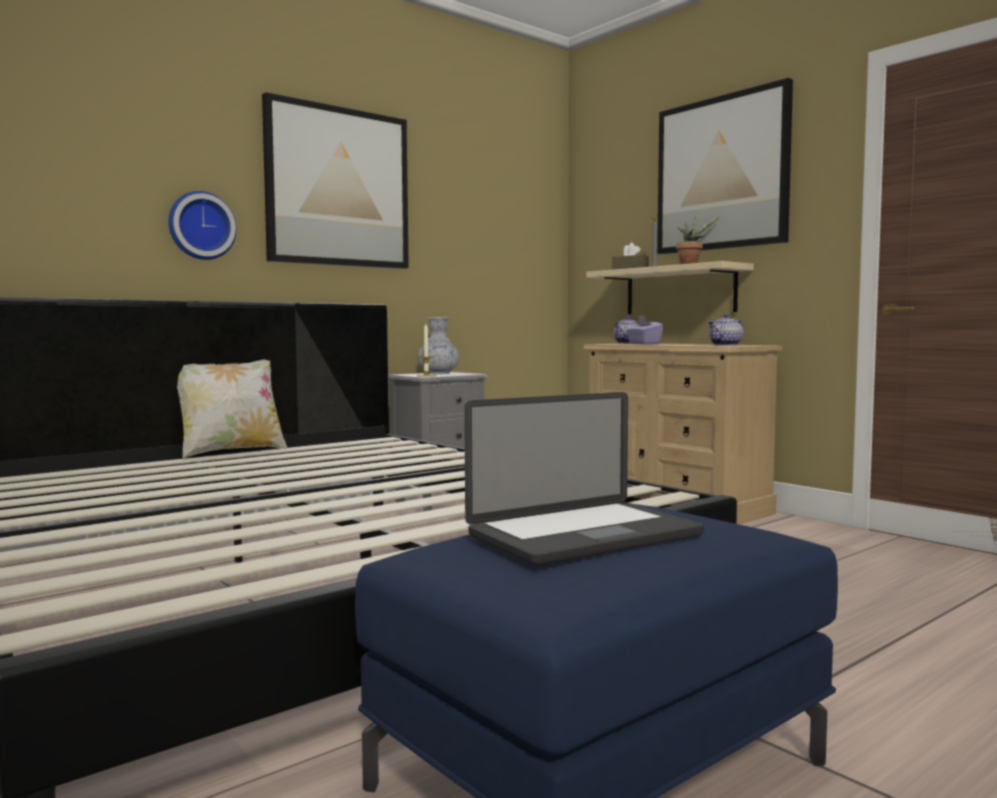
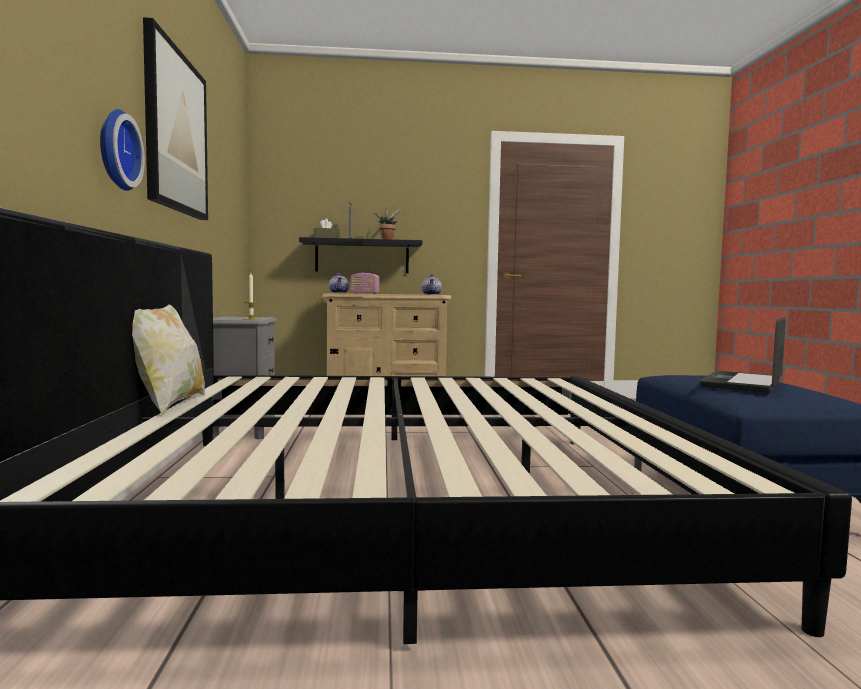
camera: 55 degrees left, 0 degrees up
(438, 373) = (234, 317): vase -> none
(585, 536) = (742, 384): laptop -> laptop turned 150 degrees counterclockwise
(644, 344) = (364, 293): purple tissue box -> radio
(680, 291) = (362, 257): beige shelf -> black shelf
(722, 173) = (395, 181): picture -> none

